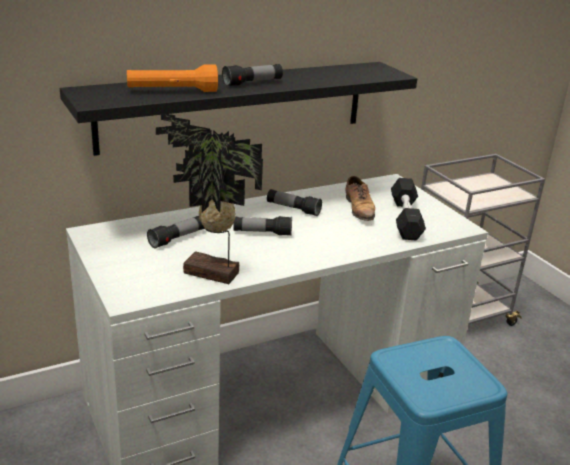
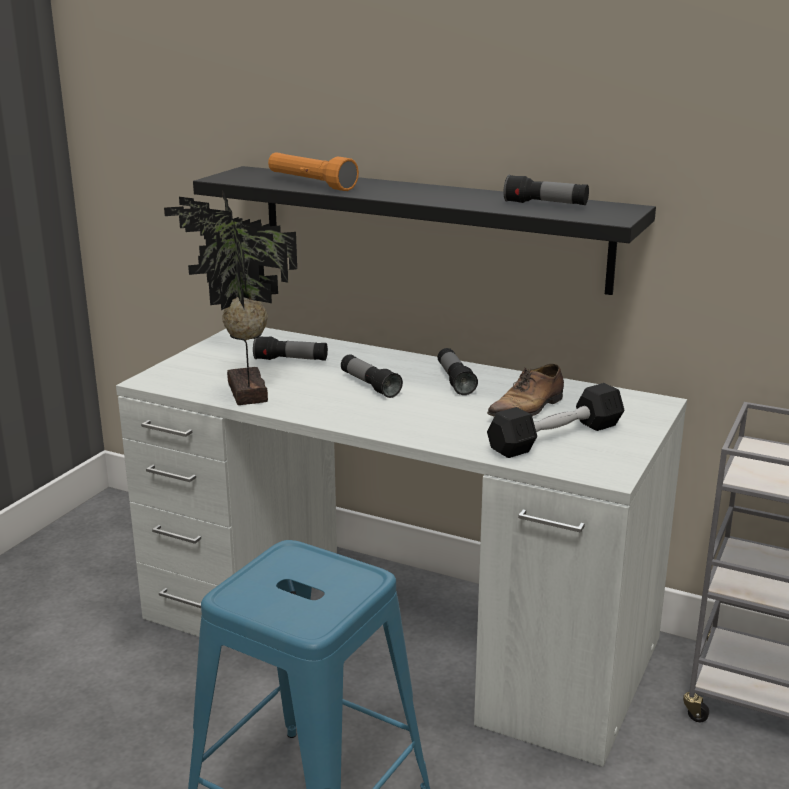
camera: 55 degrees right, 5 degrees down
(252, 83) = (408, 193): flashlight -> flashlight (545, 204)

